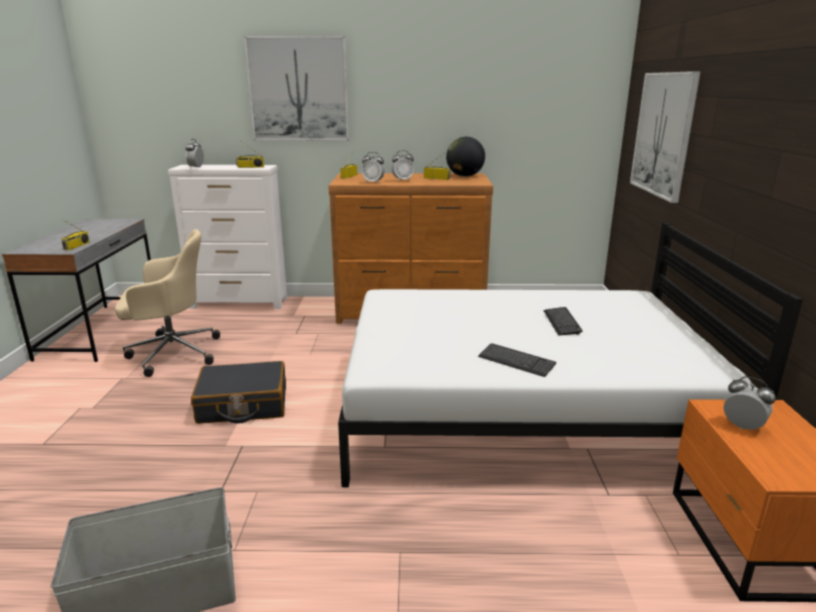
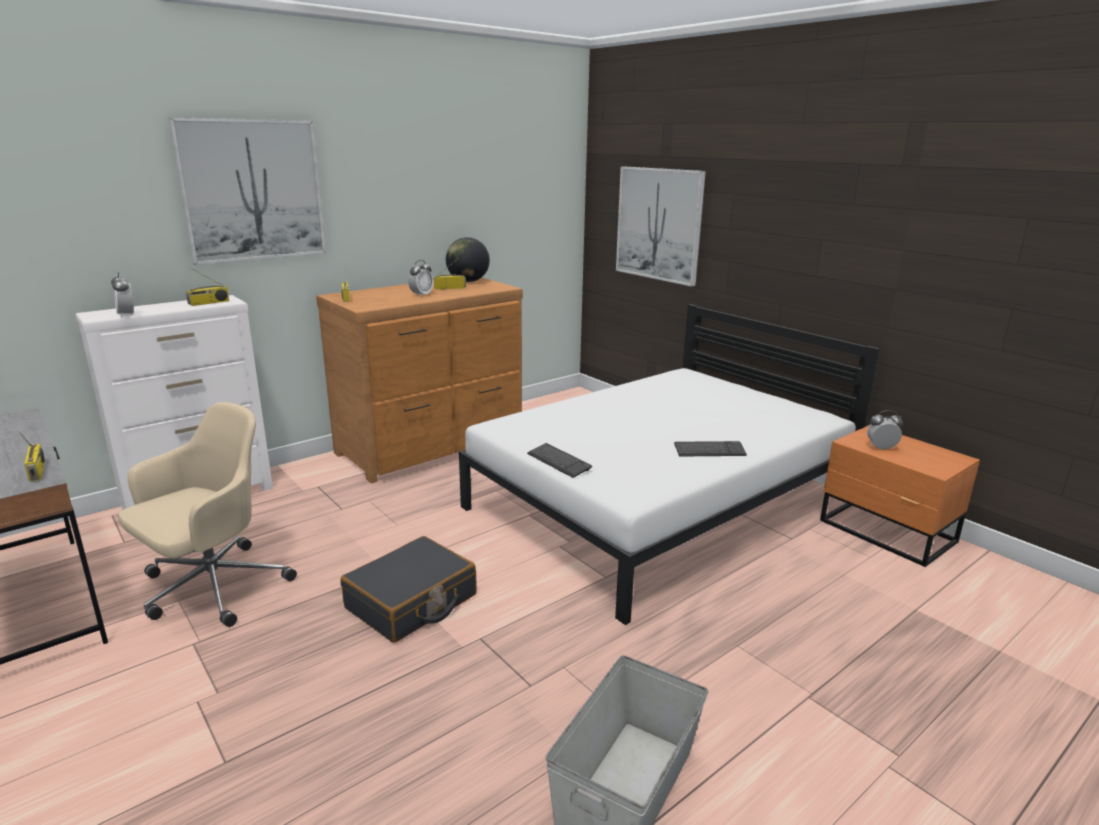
camera: 40 degrees left, 0 degrees up
(373, 182) = (398, 302): alarm clock -> none
(562, 322) = (682, 410): keyboard -> keyboard (559, 462)

